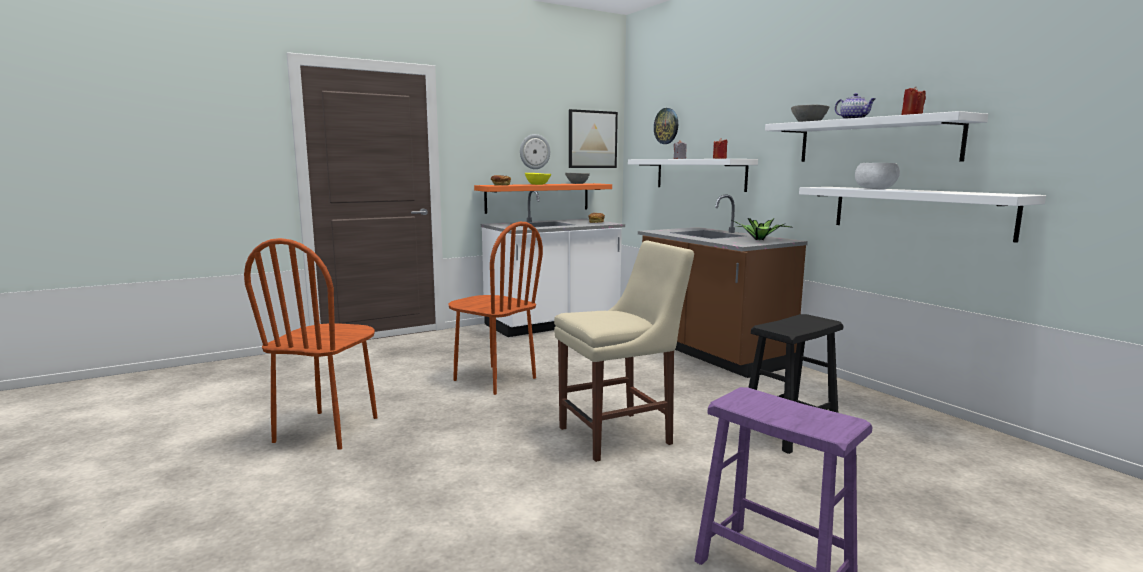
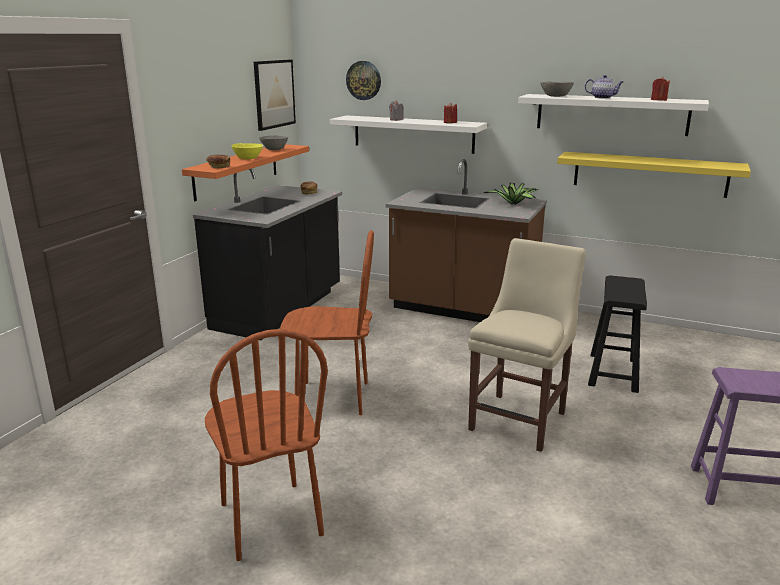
camera: 35 degrees left, 10 degrees up
(534, 151) = (229, 117): wall clock -> none
(553, 324) = (279, 310): white counter -> black counter
(875, 189) = (622, 158): white bowl -> none
(918, 211) = (649, 174): white shelf -> yellow shelf

